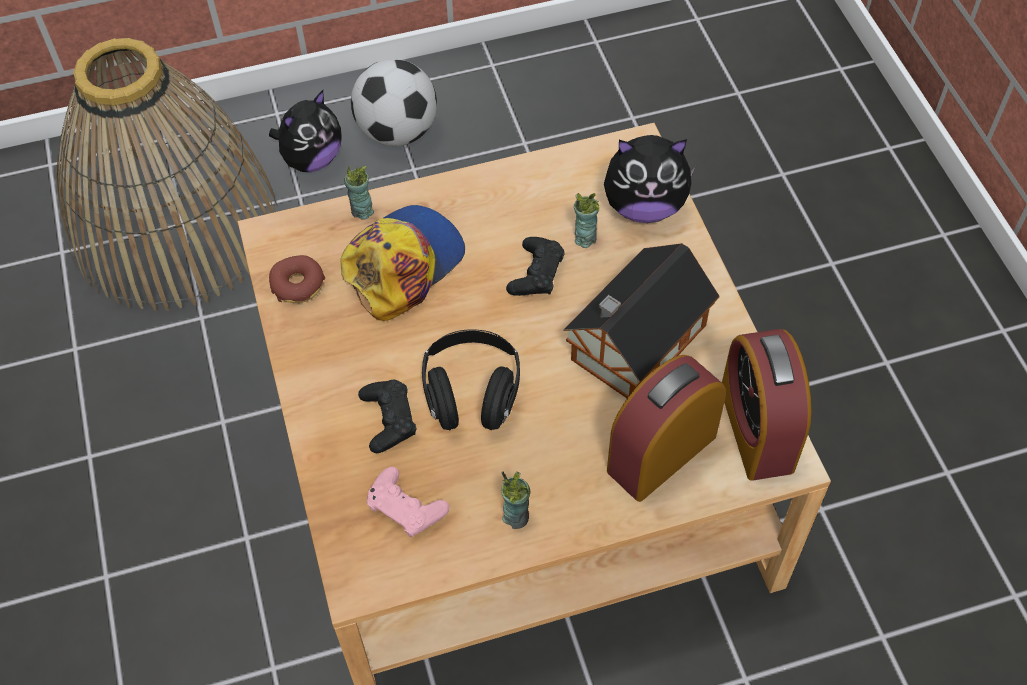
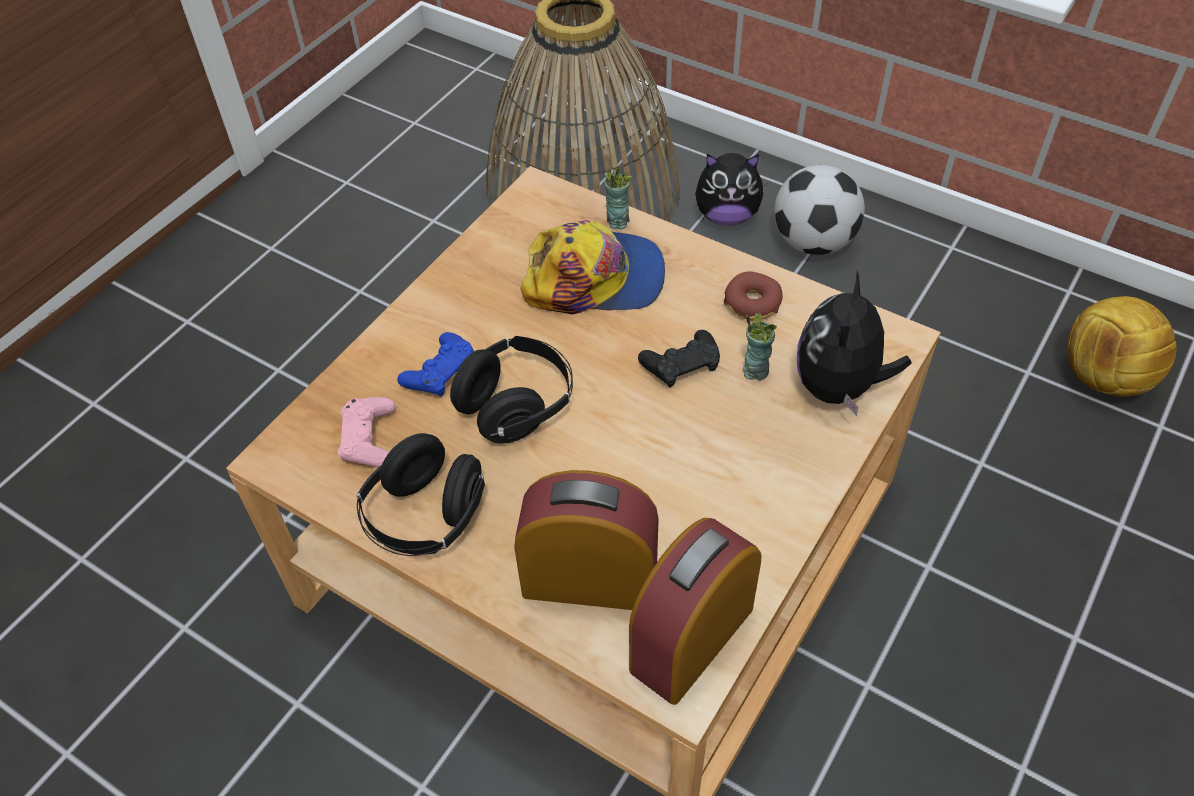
camera: 50 degrees right, 5 degrees down
(298, 285) = (509, 235): donut -> donut (752, 303)
(388, 419) = (440, 371): black game controller -> blue game controller
(516, 516) = (426, 517): cup -> black headphones
(634, 345) = (682, 481): toy house -> none
(644, 206) = (839, 387): plush toy -> plush toy turned 60 degrees clockwise
(676, 85) = (1103, 376): none -> football

